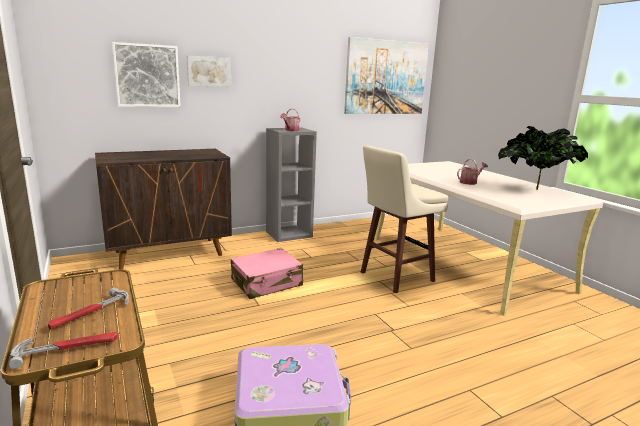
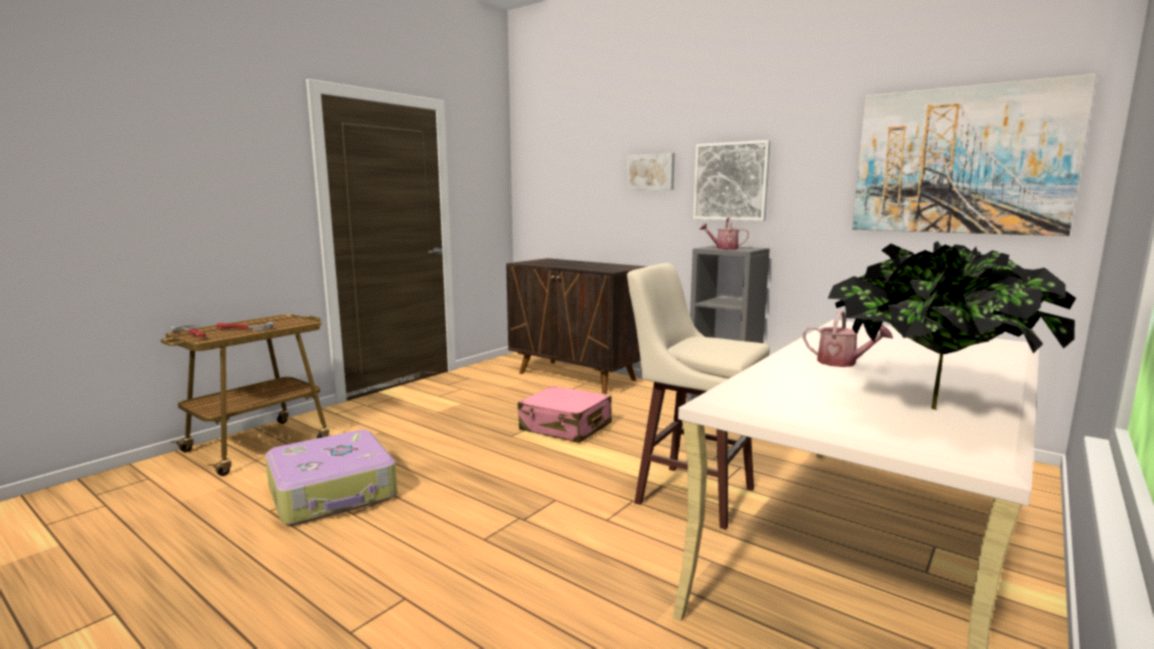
camera: 65 degrees right, 5 degrees down
(147, 76) = (593, 181): picture -> picture (731, 181)

